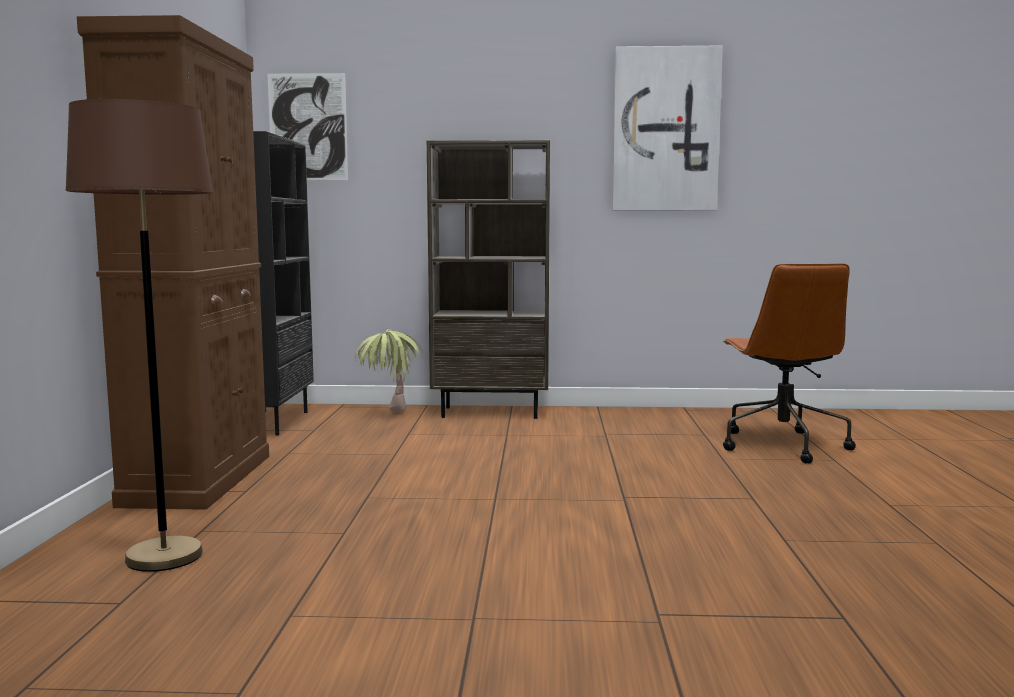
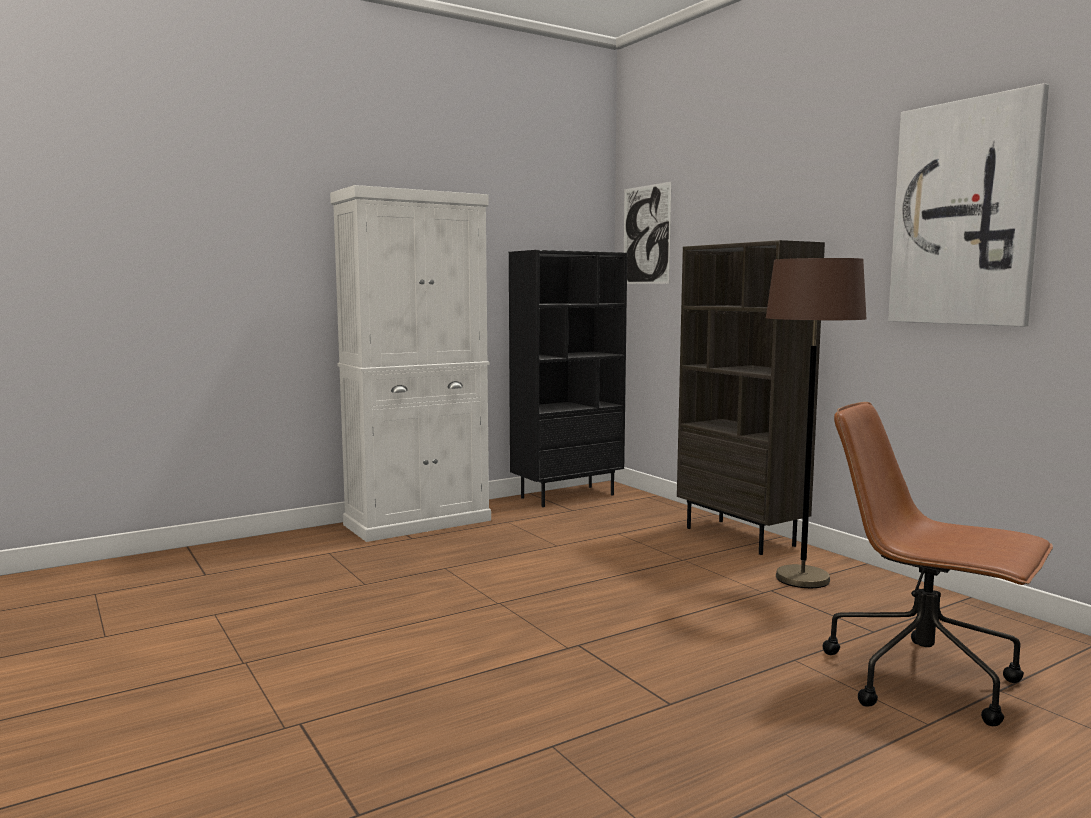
camera: 55 degrees right, 0 degrees up
(164, 557) = (278, 560): brown floor lamp -> brown floor lamp (802, 579)
(199, 479) = (418, 522): brown cabinet -> white cabinet
(388, 416) = (653, 515): potted plant -> none
(781, 445) = (925, 680): brown office chair -> brown office chair turned 75 degrees clockwise

